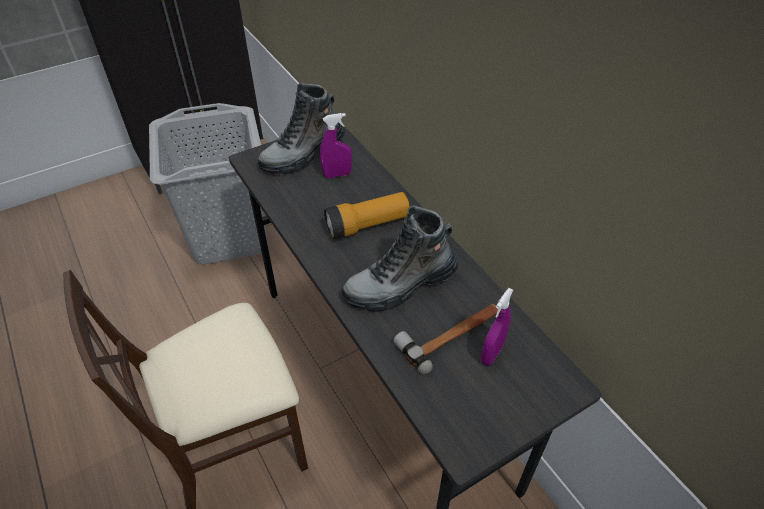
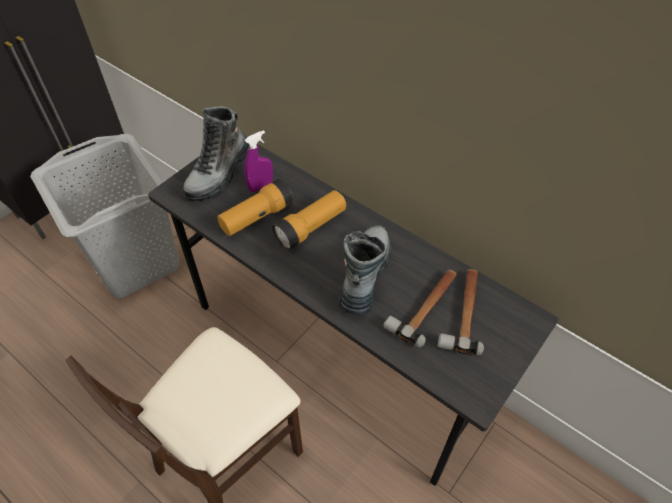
camera: 20 degrees left, 5 degrees up
(318, 202) = (256, 217): none -> flashlight
(400, 285) = (365, 275): boot -> boot turned 150 degrees clockwise
(491, 353) = (464, 312): purple spray bottle -> hammer

